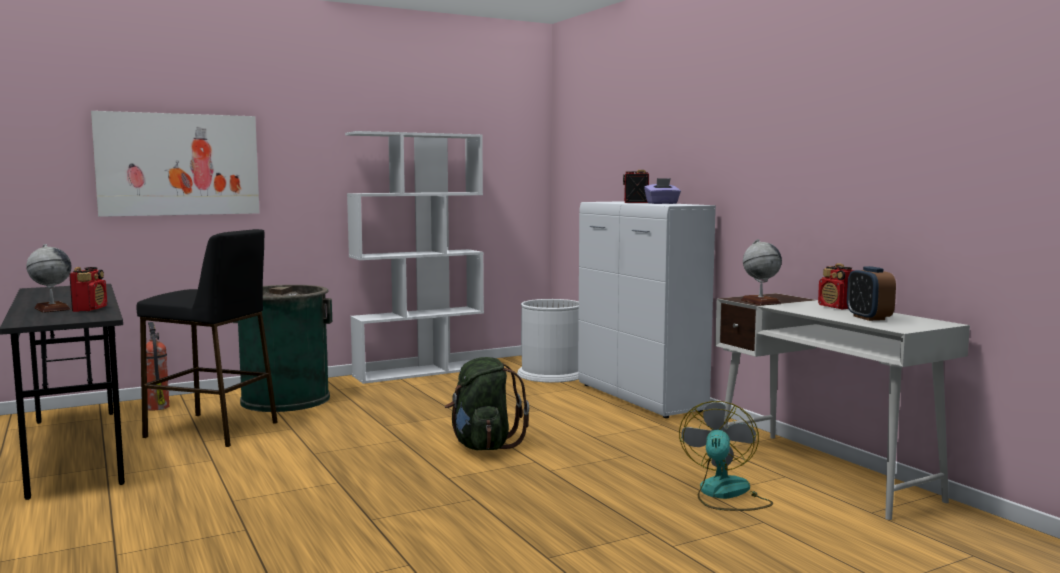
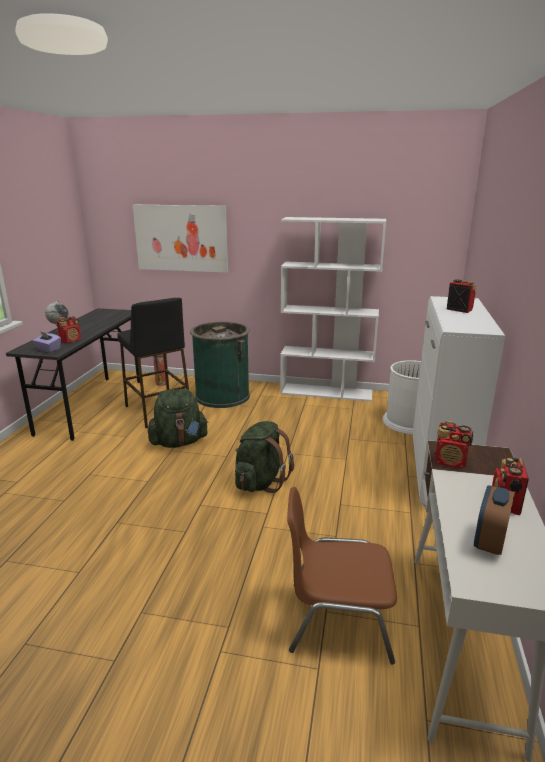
camera: 40 degrees right, 15 degrees up
(310, 445) = (179, 442): none -> green backpack
(662, 203) = (471, 318): purple tissue box -> purple tissue box (48, 349)
(725, 494) = (337, 619): fan -> brown chair
(760, 302) = (450, 462): globe -> radio

